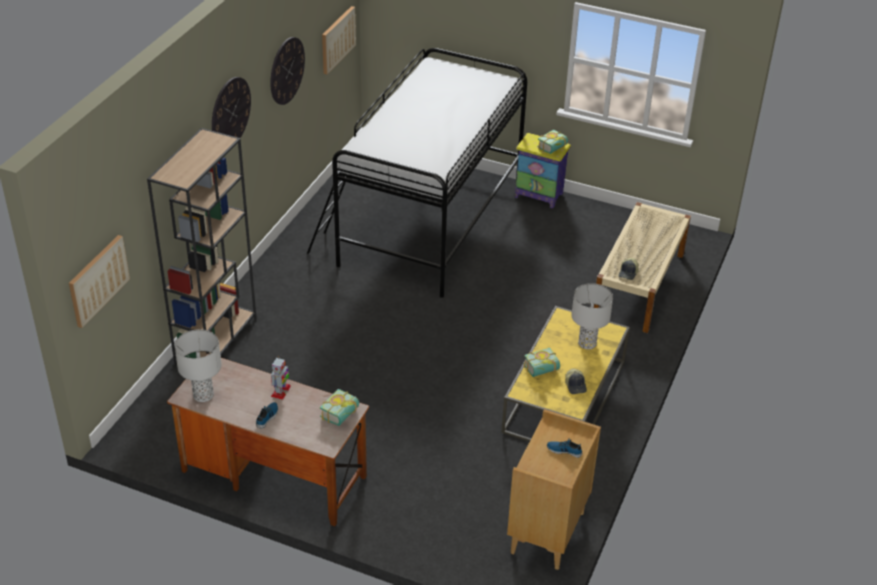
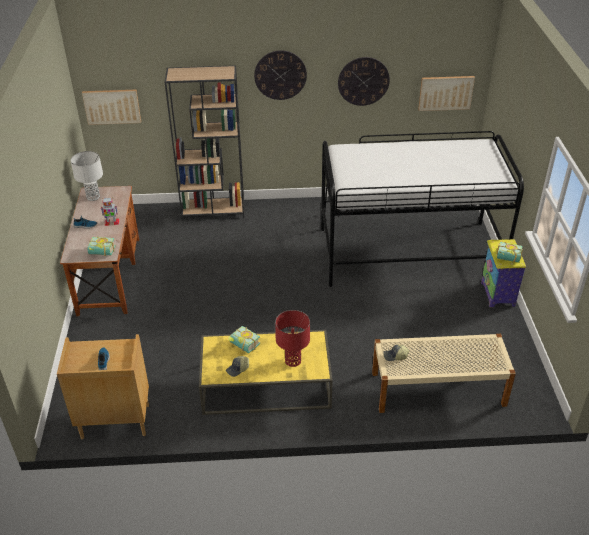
camera: 65 degrees right, 0 degrees up
(587, 343) = (292, 361): white table lamp -> red table lamp

